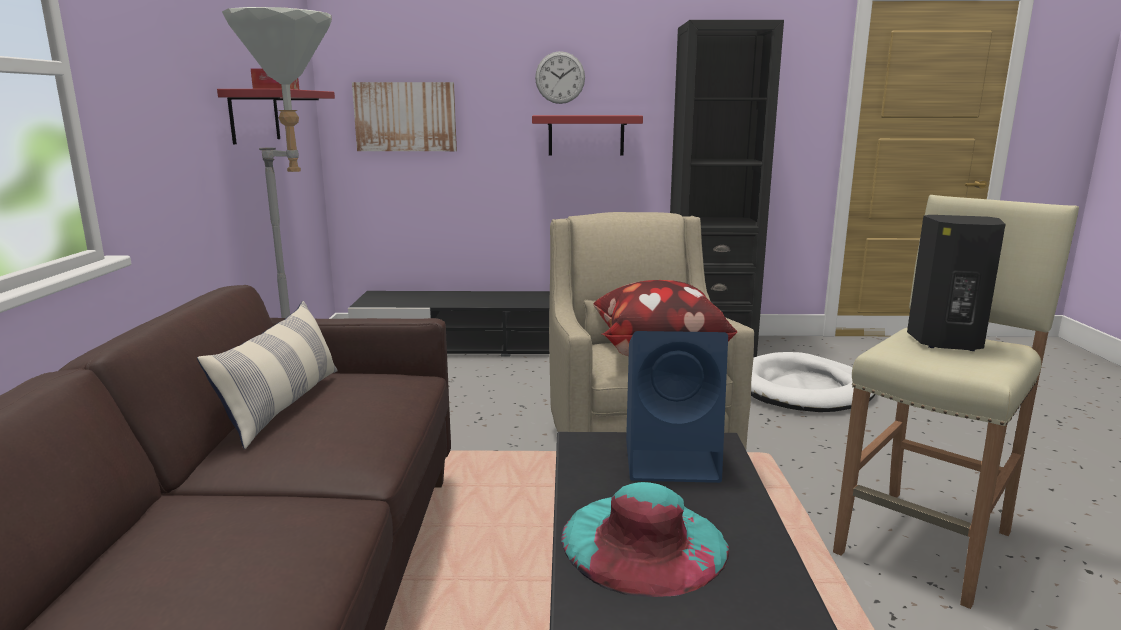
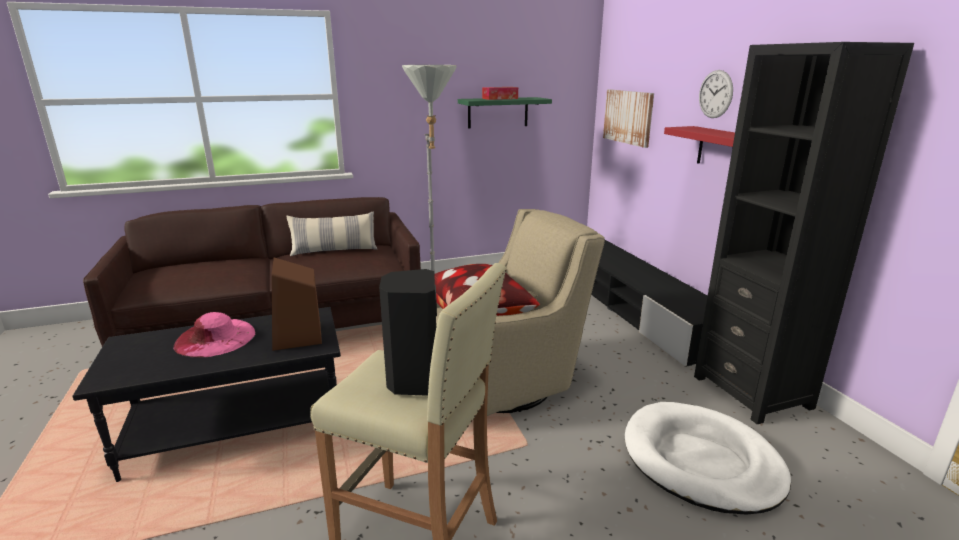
camera: 70 degrees right, 5 degrees up
(254, 116) = (498, 112): red shelf -> green shelf
(643, 542) = (215, 338): turquoise hat -> pink hat
(674, 460) = (298, 337): blue speaker -> brown speaker

